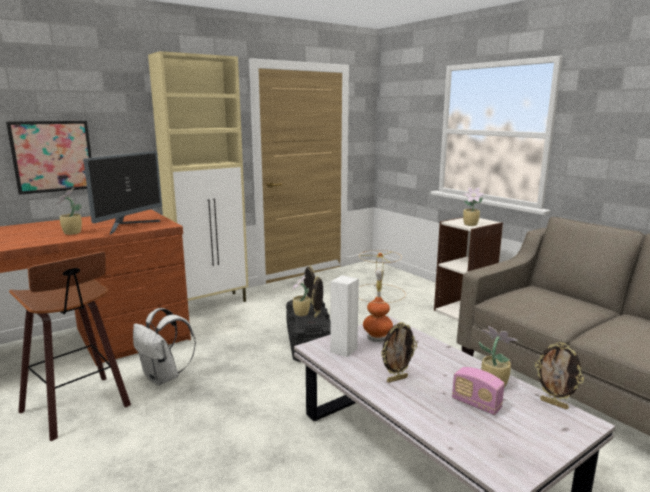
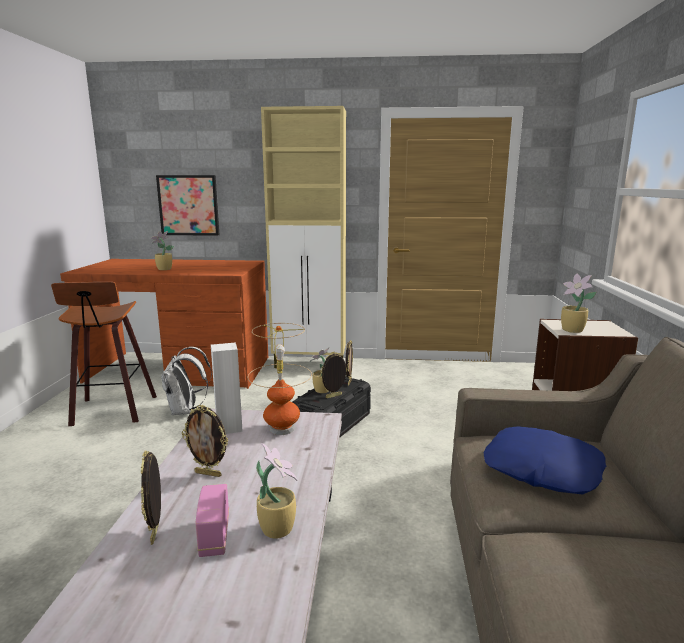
camera: 40 degrees right, 0 degrees up
(128, 226) = (209, 270): monitor -> none
(546, 304) = (541, 470): none -> blue pillow
(554, 404) = (288, 590): picture frame -> picture frame (156, 533)

